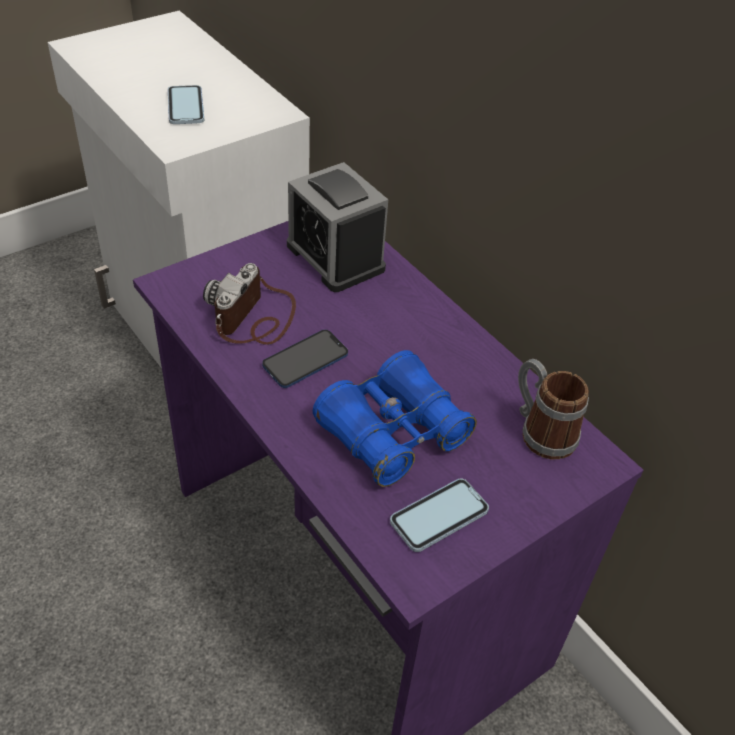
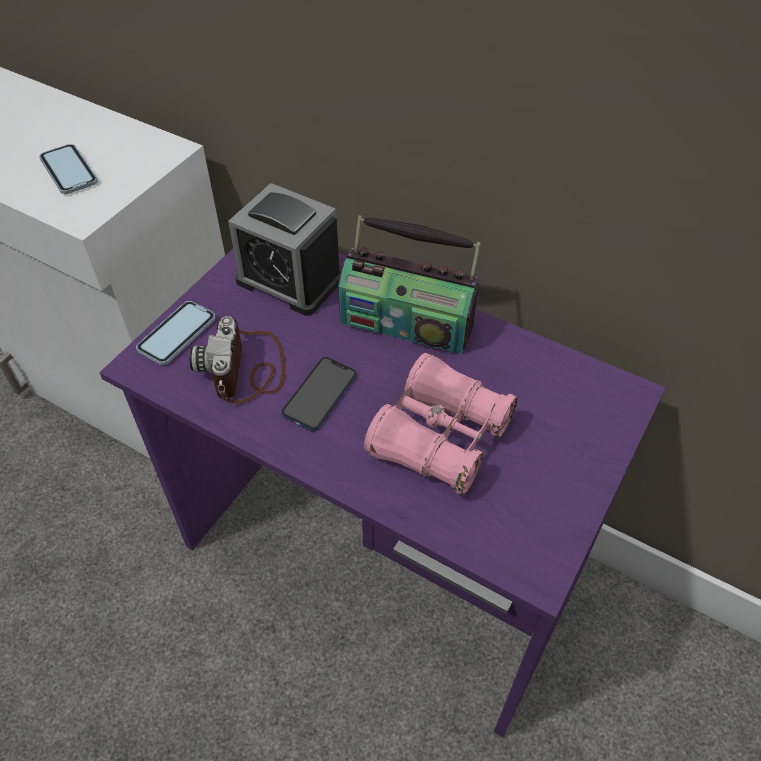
camera: 20 degrees left, 5 degrees up
(392, 433) = (440, 437): blue binoculars -> pink binoculars
(420, 327) = (407, 322): none -> radio
(439, 516) = (525, 502): phone -> phone (177, 334)
(540, 431) = (564, 384): mug -> none

